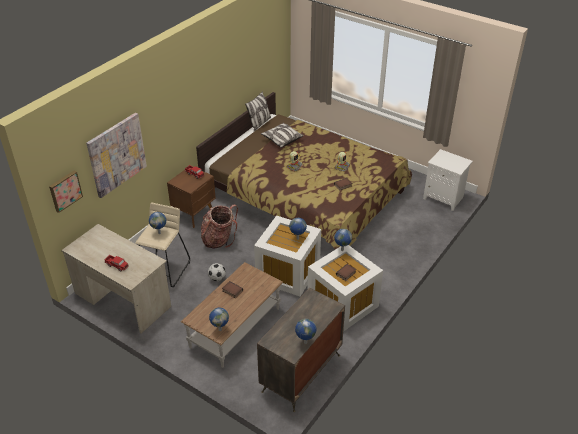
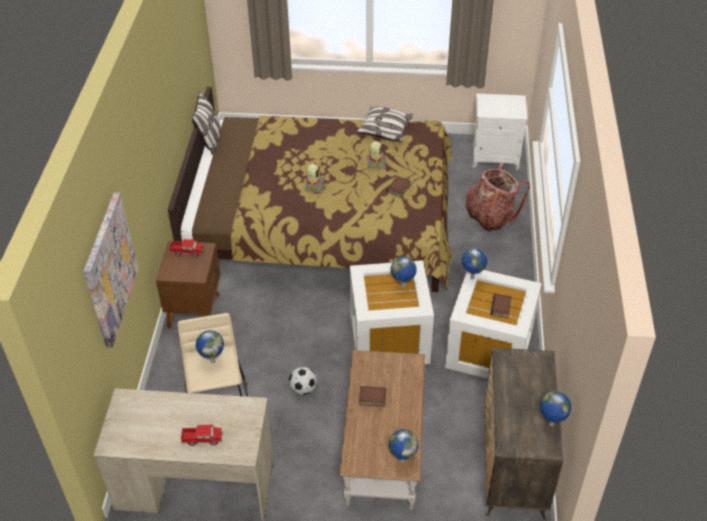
camera: 30 degrees left, 5 degrees up
(65, 190) = (78, 361): picture -> none
(219, 239) = (260, 332): backpack -> backpack (490, 217)
(282, 139) = (265, 153): pillow -> pillow (385, 130)

